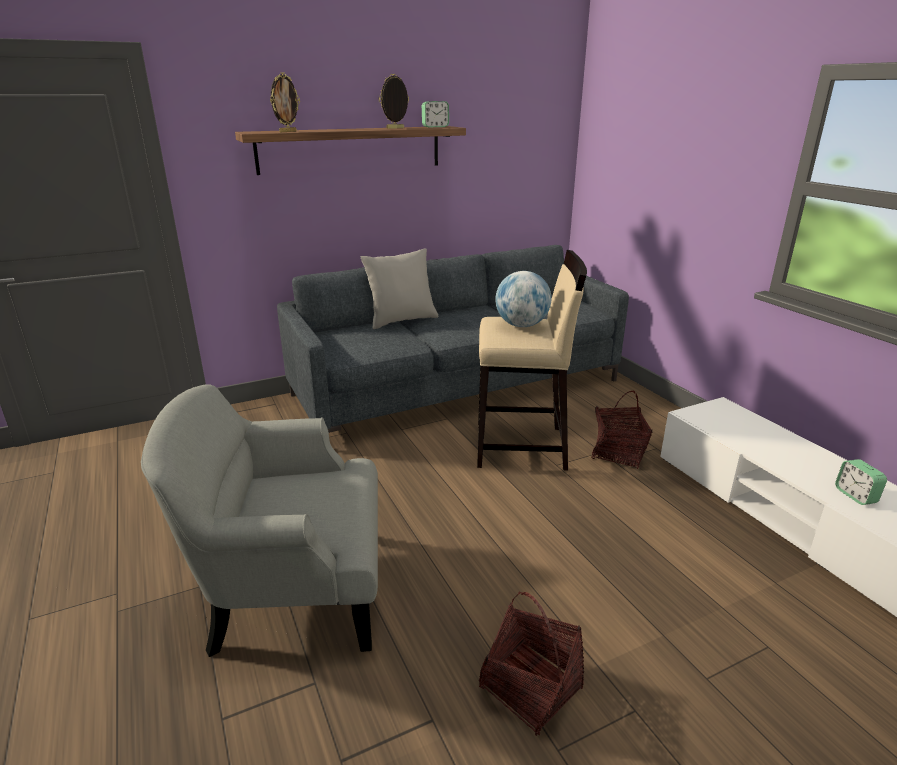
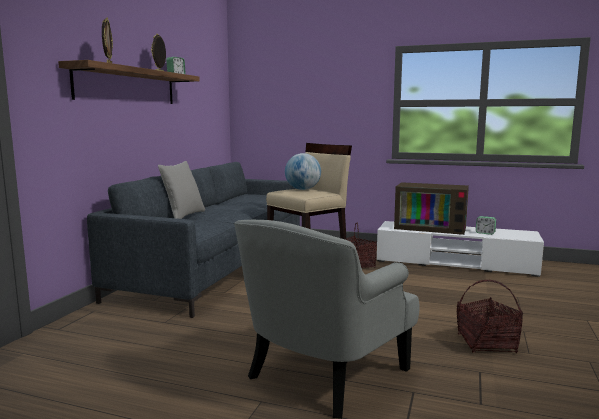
camera: 45 degrees left, 15 degrees down
(771, 441) = (431, 227): none -> television

